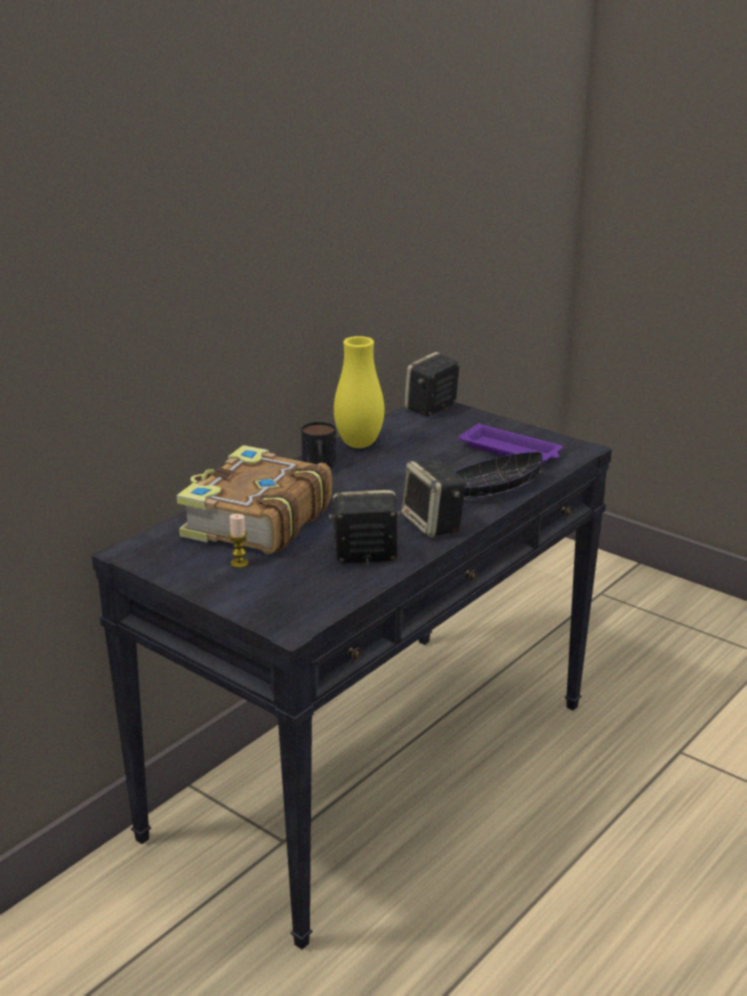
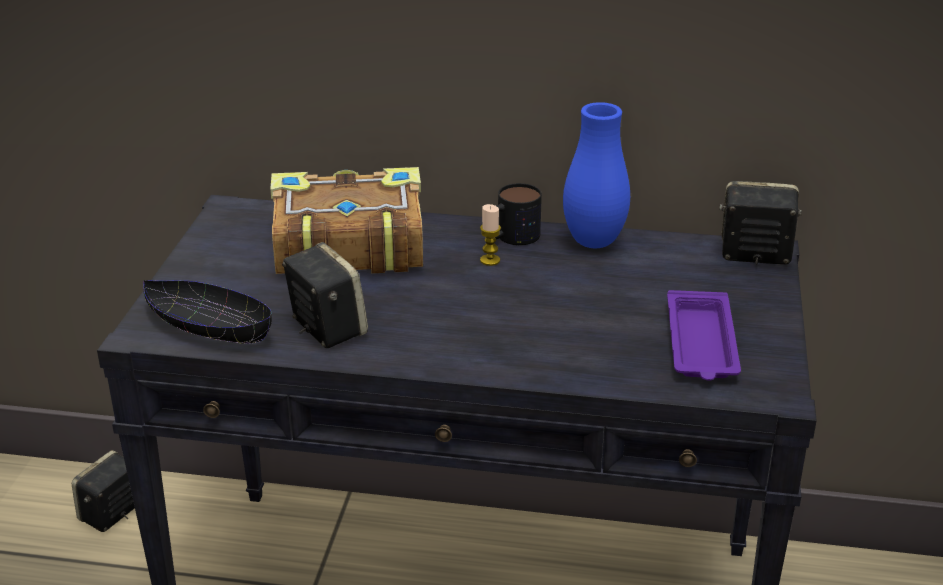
camera: 60 degrees right, 5 degrees up
(239, 563) = (250, 266): candle -> candle (490, 260)
(359, 444) = (594, 242): yellow vase -> blue vase
(433, 524) = (439, 348): speaker -> speaker (111, 514)
(493, 489) = (575, 361): black bowl -> black bowl (208, 326)

